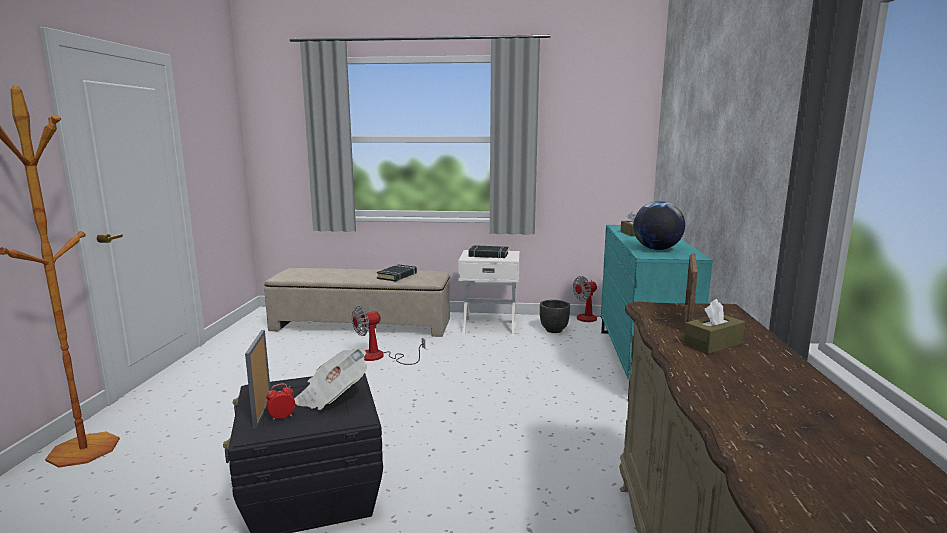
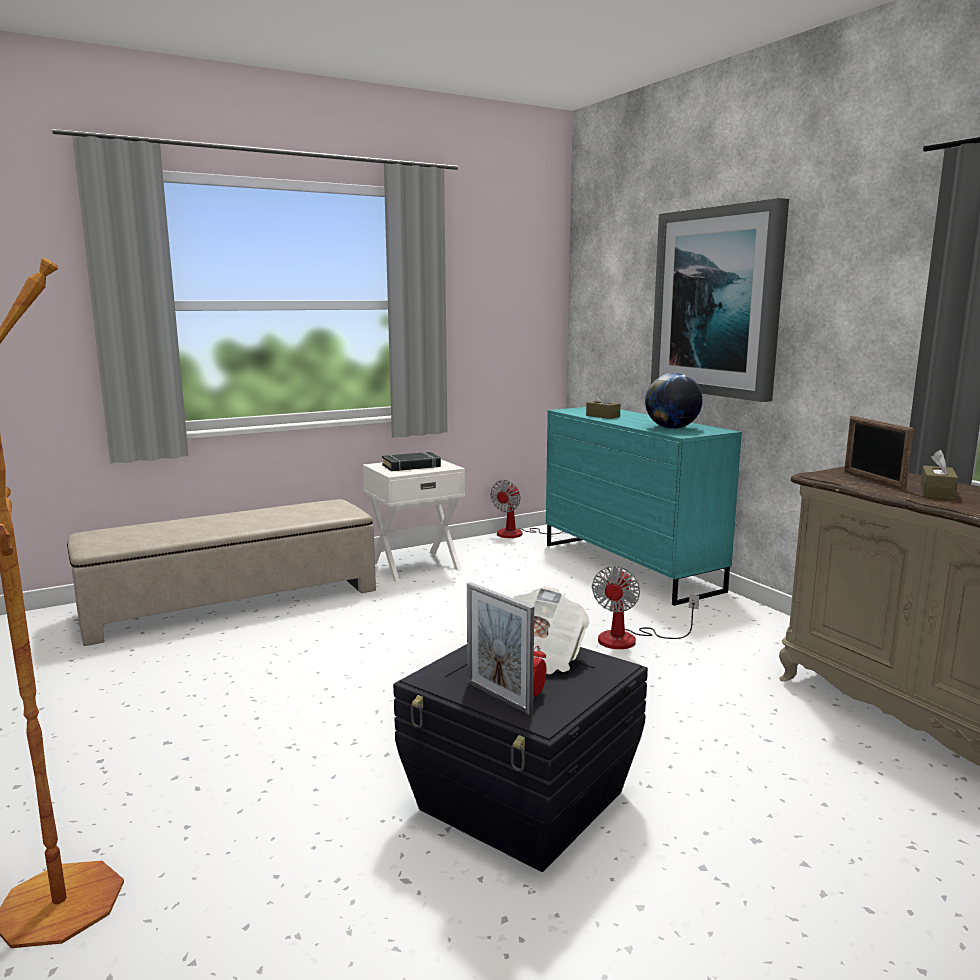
camera: 35 degrees left, 0 degrees up
(380, 357) = (334, 634): fan -> fan (630, 639)
(397, 276) = (291, 514): black book -> none
(553, 330) = (495, 554): black planter -> none
(712, 139) = (717, 302): none -> picture

